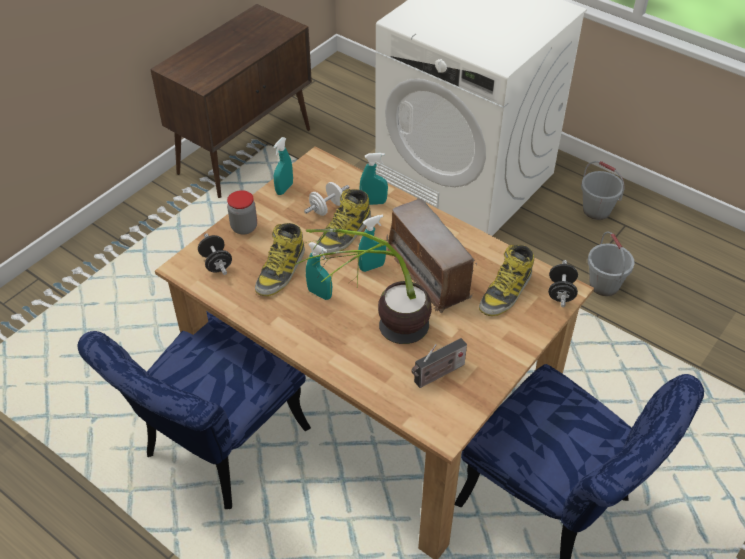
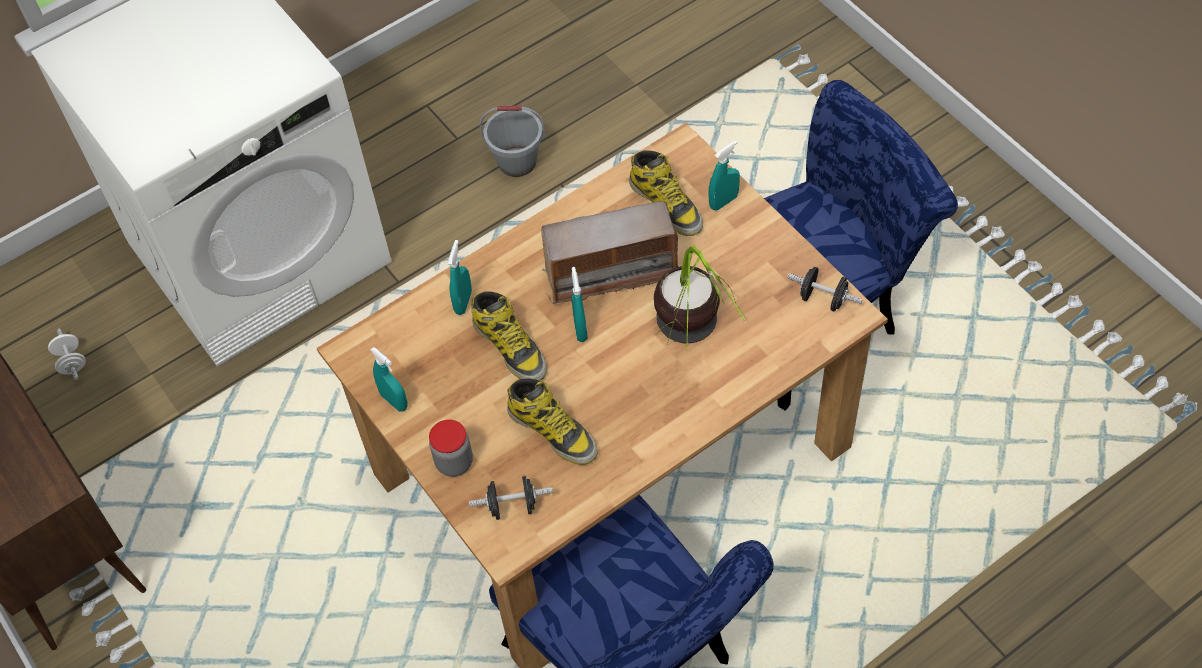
camera: 70 degrees left, 10 degrees up
(319, 294) = (608, 395): turquoise spray bottle -> turquoise spray bottle (723, 201)
(327, 208) = (453, 357): white dumbbell -> white dumbbell (71, 362)
(437, 375) = (770, 302): radio -> none
(561, 292) = (683, 154): black dumbbell -> black dumbbell (823, 299)
(596, 210) = (388, 125): grey bucket -> none

